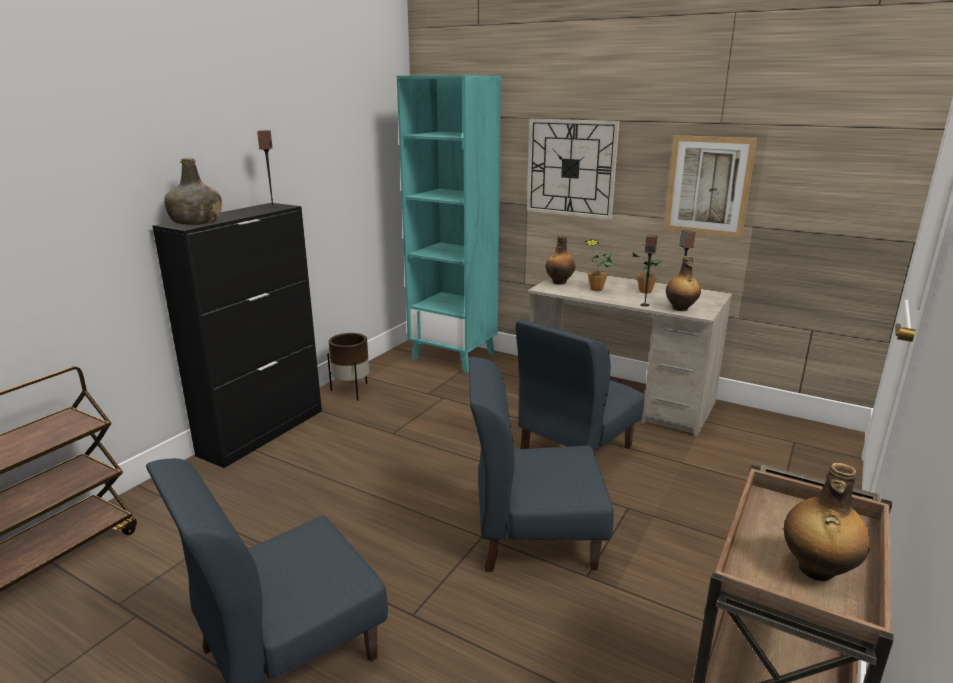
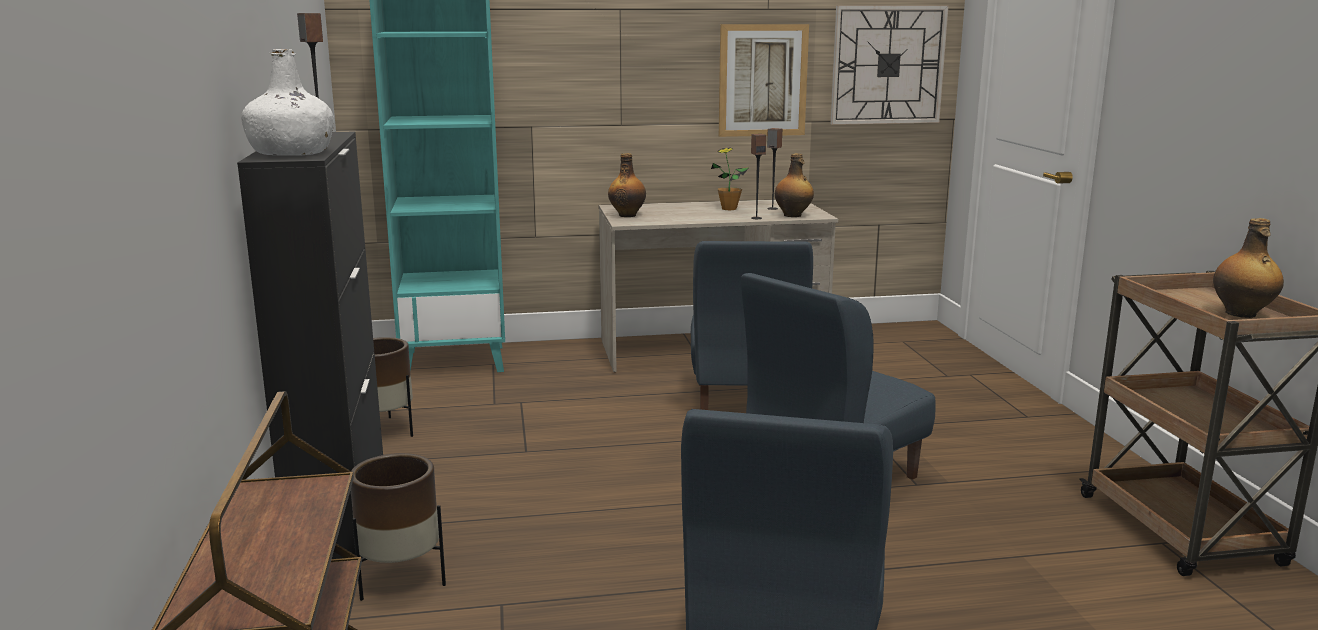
camera: 40 degrees left, 5 degrees down
(196, 222) = (292, 153): green bottle -> white bottle
(218, 489) = (401, 580): none -> brown planter
(571, 168) = (594, 72): wall clock -> wall clock (887, 65)
(596, 289) = (680, 214): potted plant -> none

